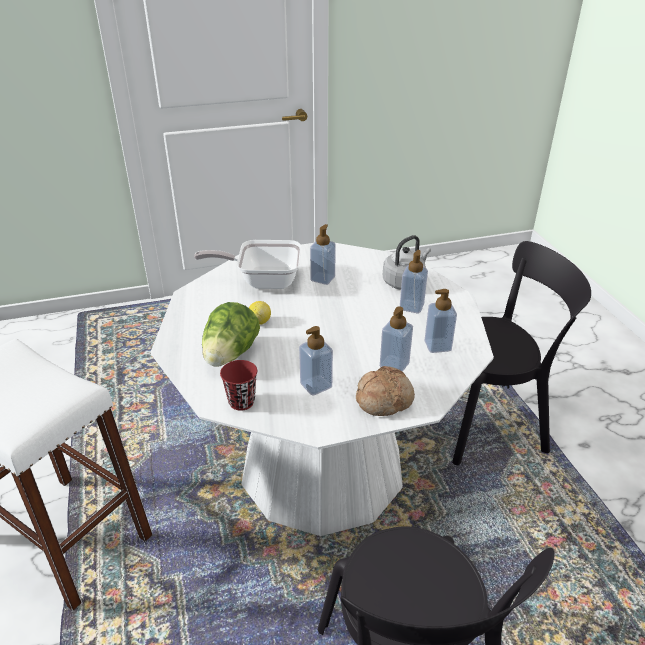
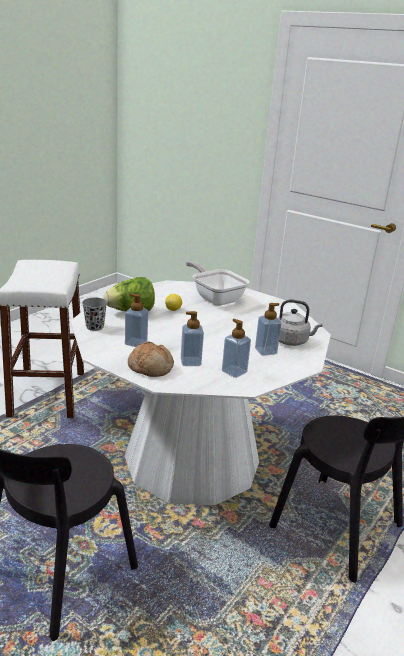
camera: 50 degrees right, 10 degrees down
(241, 402) = (95, 327): red cup -> grey cup
(322, 278) = (248, 314): soap dispenser -> none

